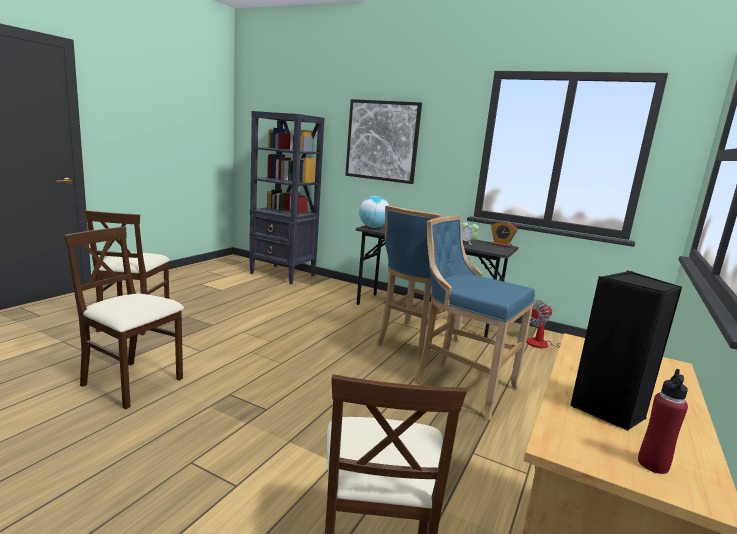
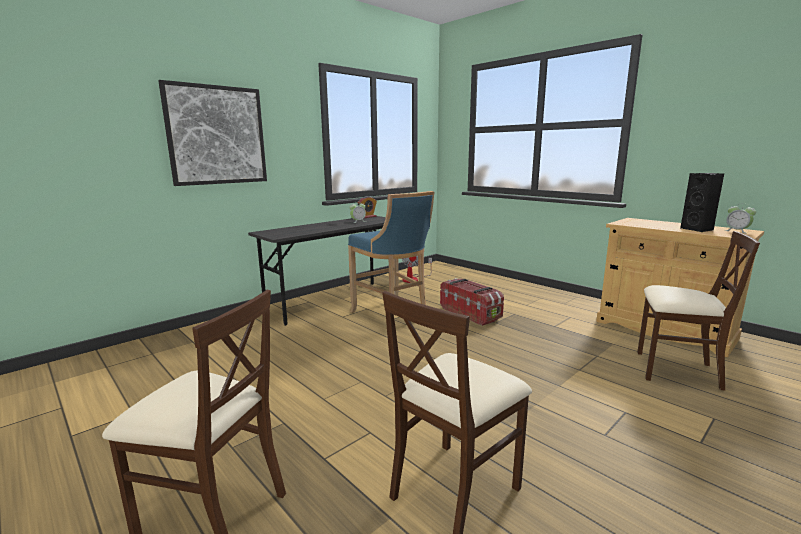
camera: 70 degrees left, 0 degrees up
(283, 275) = (123, 357): black bookcase -> none
(373, 227) = (277, 235): globe -> none
(461, 386) = (471, 313): blue stool -> storage box
(653, 464) = (737, 231): red bottle -> alarm clock

